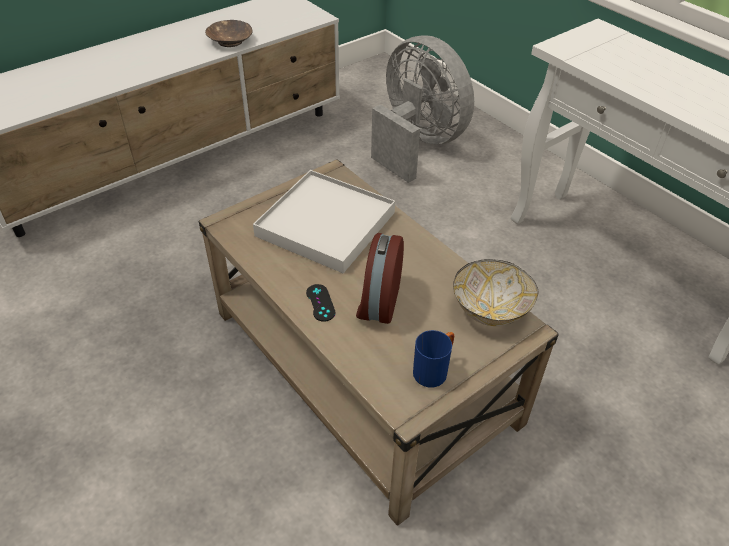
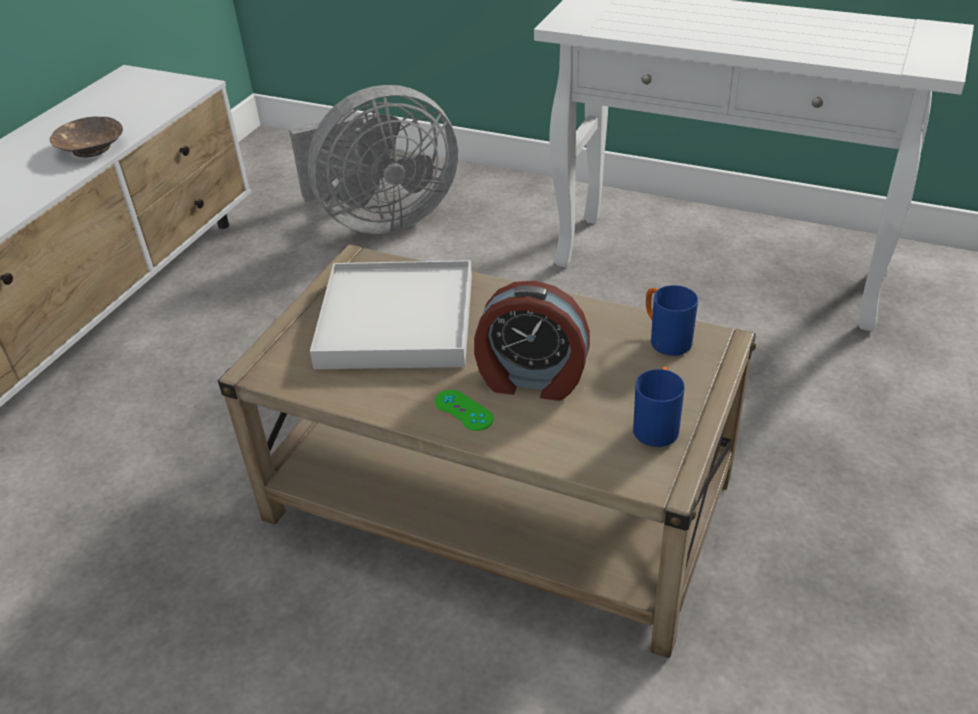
camera: 25 degrees left, 5 degrees down
(320, 303) = (463, 410): black game controller -> green game controller
(378, 301) = (531, 380): alarm clock -> alarm clock turned 60 degrees counterclockwise
(417, 144) = (381, 219): grey fan -> grey fan turned 135 degrees clockwise
(489, 310) = (665, 339): bowl -> blue mug

